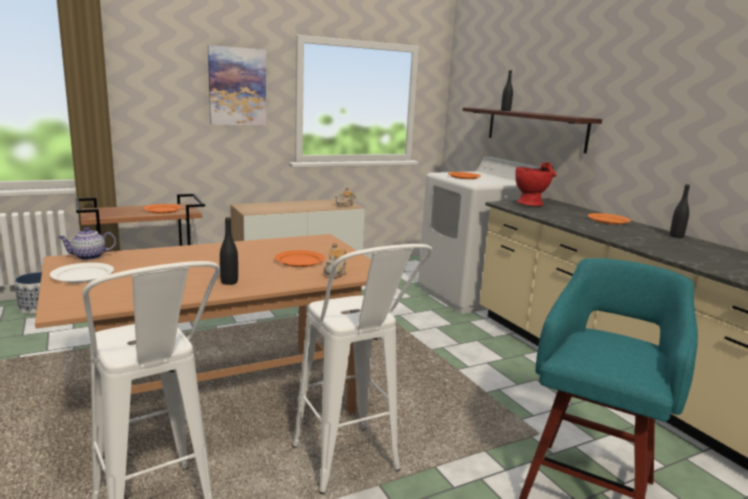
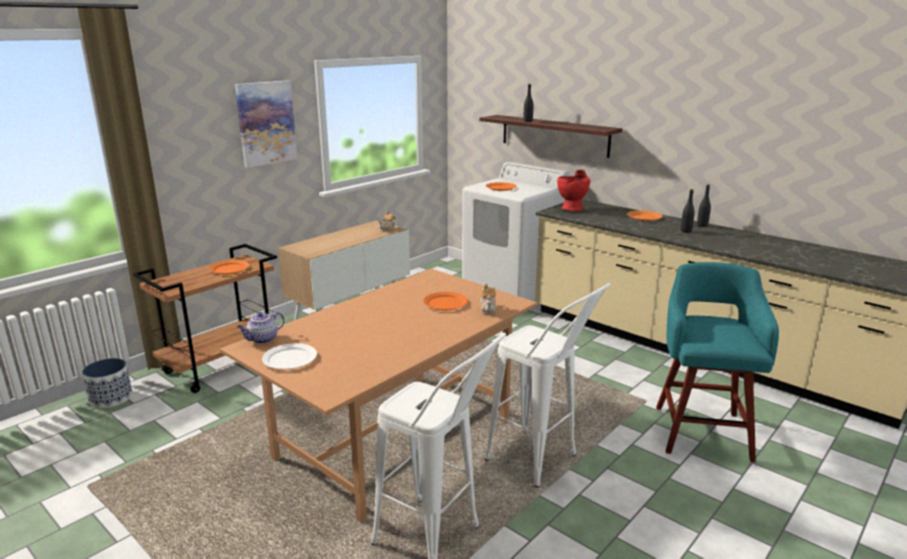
camera: 20 degrees left, 5 degrees up
(229, 282) = (420, 337): black bottle -> black bottle (686, 231)

